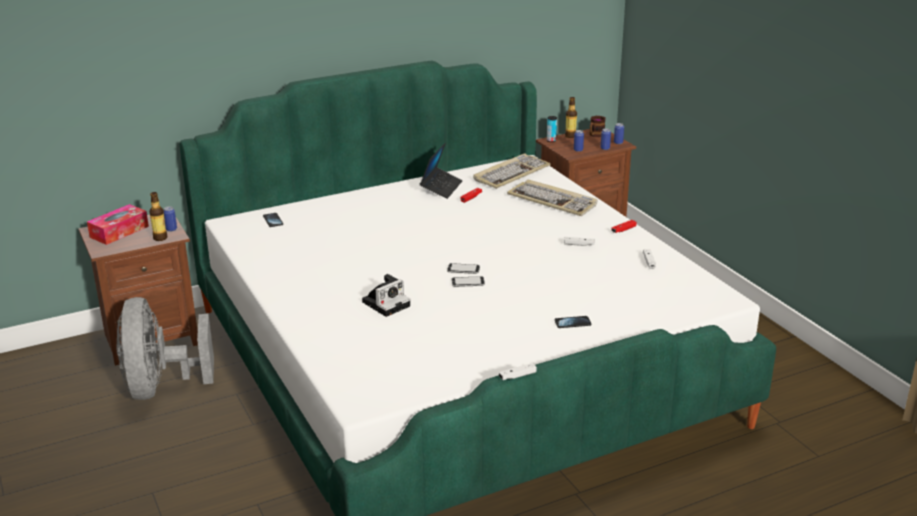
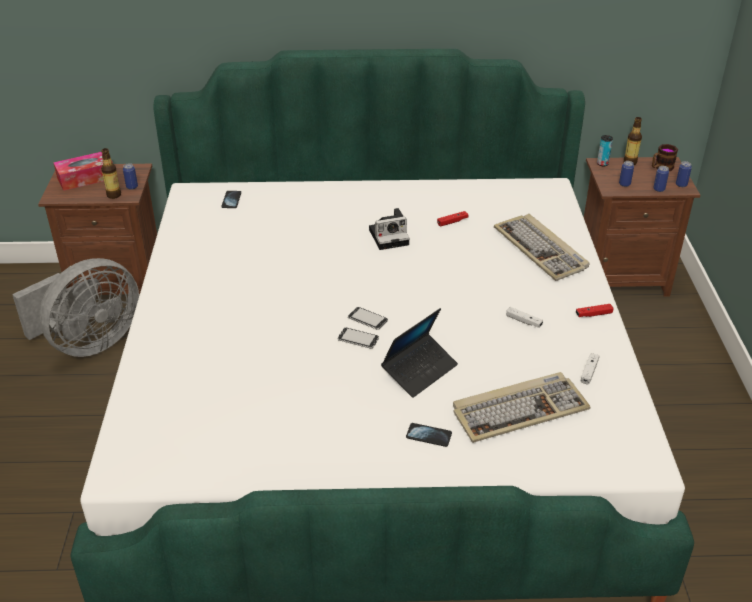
camera: 25 degrees right, 10 degrees up
(161, 387) = (89, 343): grey fan -> grey fan turned 150 degrees counterclockwise
(387, 303) = (253, 341): camera -> camera (390, 236)
(441, 187) = (431, 200): laptop -> laptop (419, 370)
(511, 174) = (522, 199): keyboard -> keyboard (519, 410)
(517, 376) = (290, 500): white game controller -> none

